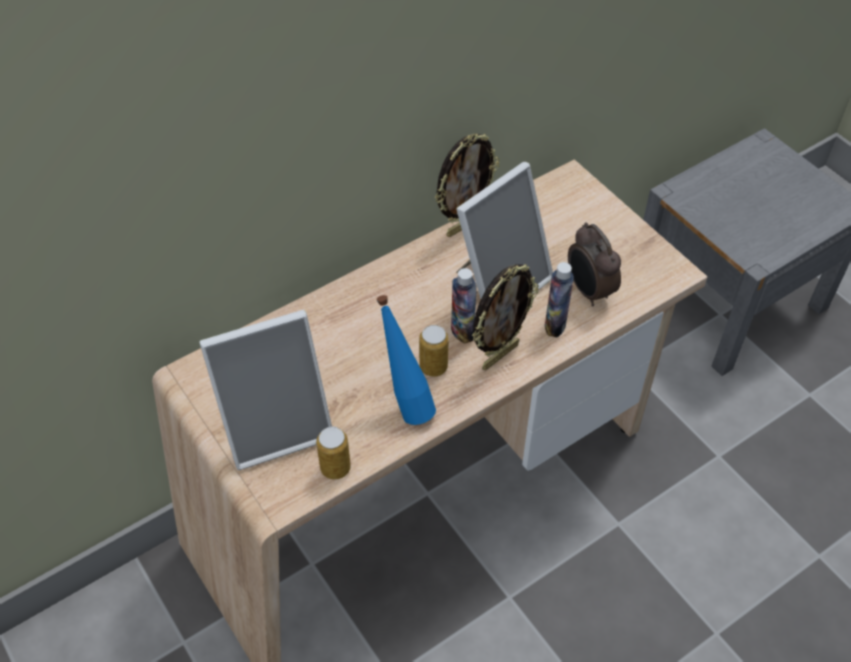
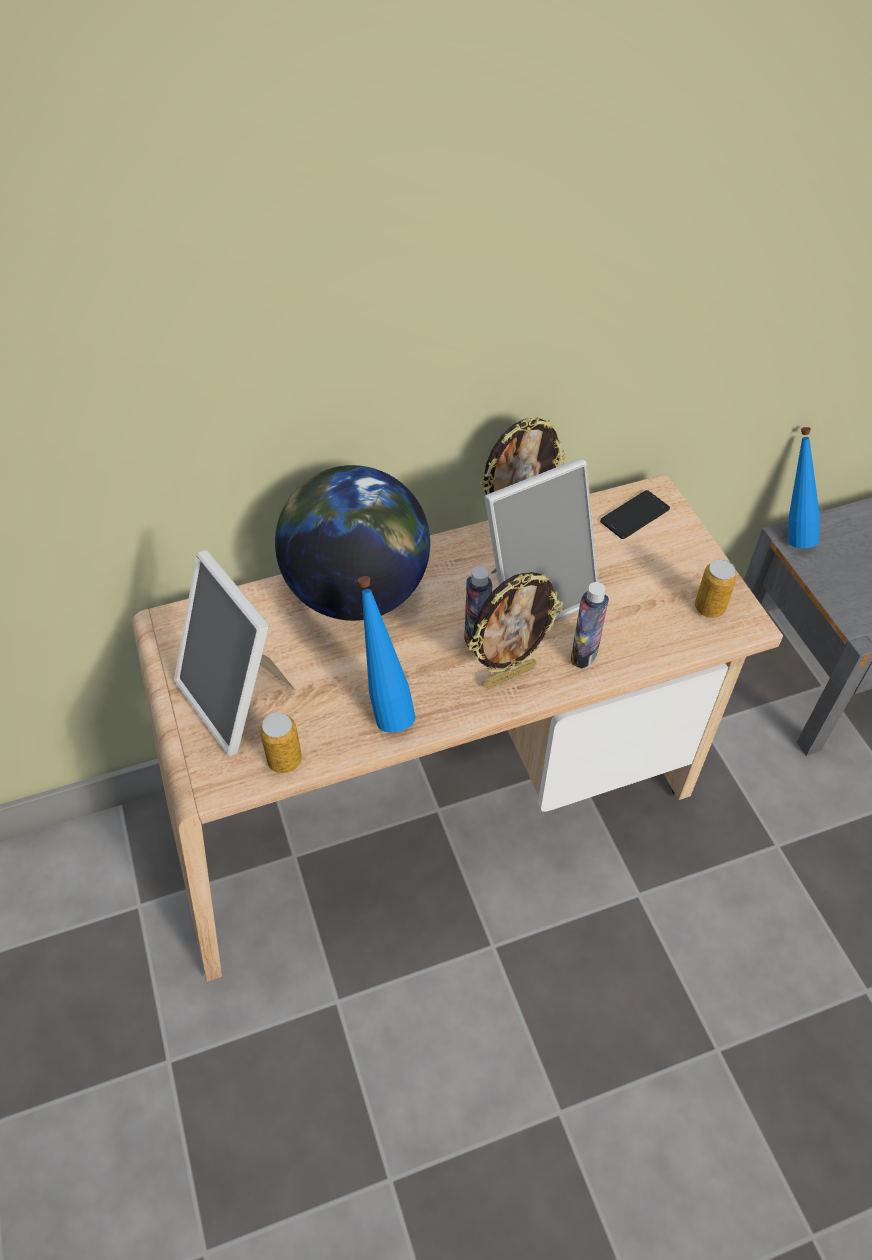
camera: 15 degrees right, 0 degrees up
(277, 426) = (239, 699): picture frame -> picture frame turned 60 degrees clockwise
(347, 312) = (357, 592): none -> globe
(433, 367) = (430, 672): can -> can (709, 608)
(559, 200) = (635, 515): none -> phone
(588, 291) = (635, 624): alarm clock -> none
(674, 189) = (790, 533): none -> blue bottle

